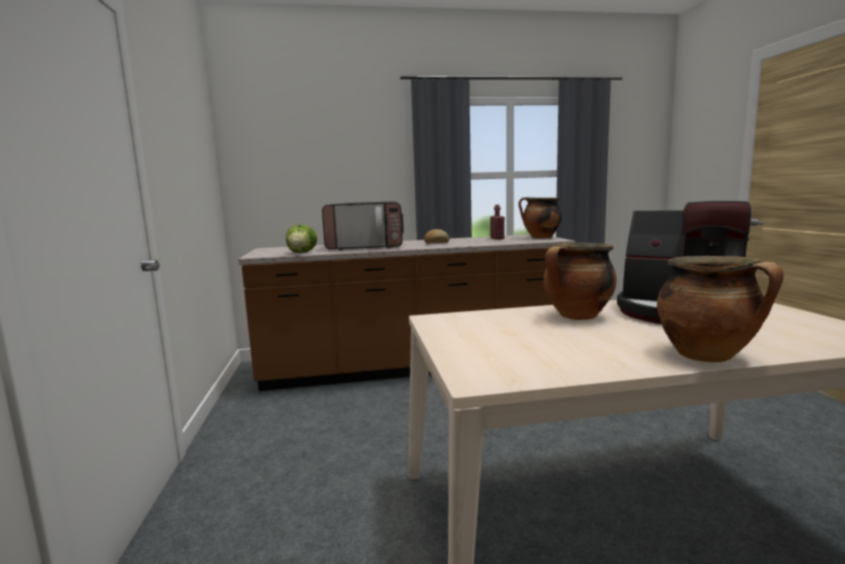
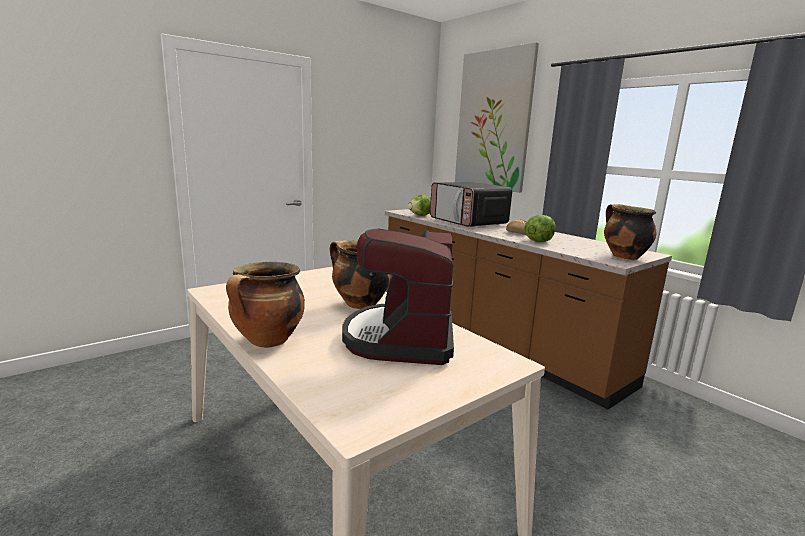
camera: 60 degrees right, 5 degrees up
(321, 134) = (493, 121): none -> picture
(475, 243) = (538, 241): none -> lettuce
(497, 238) = (586, 245): red bottle -> none

